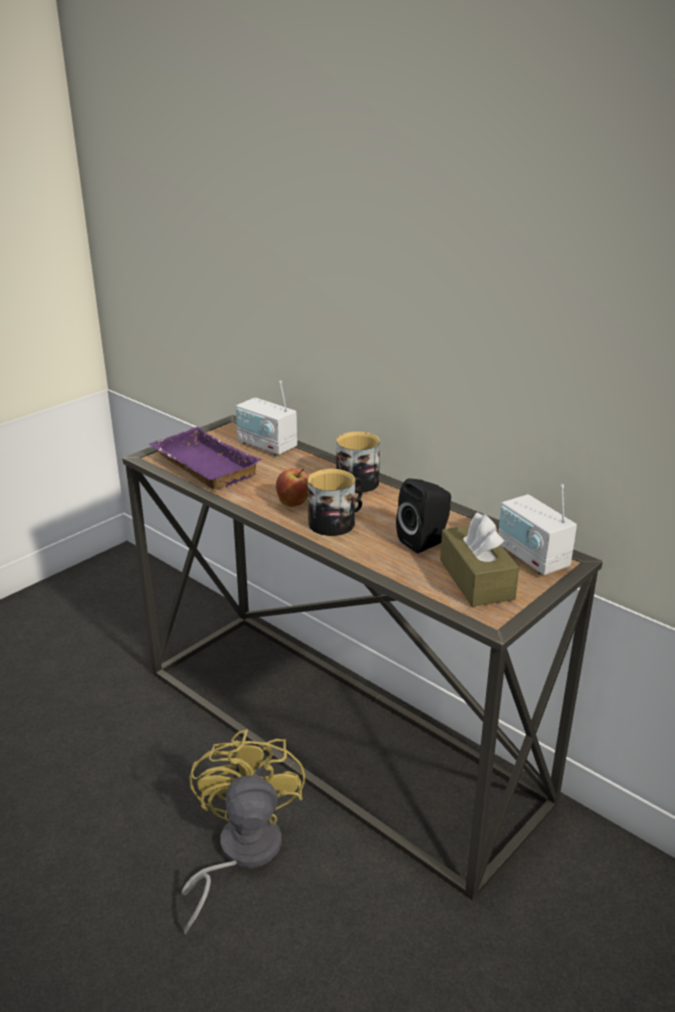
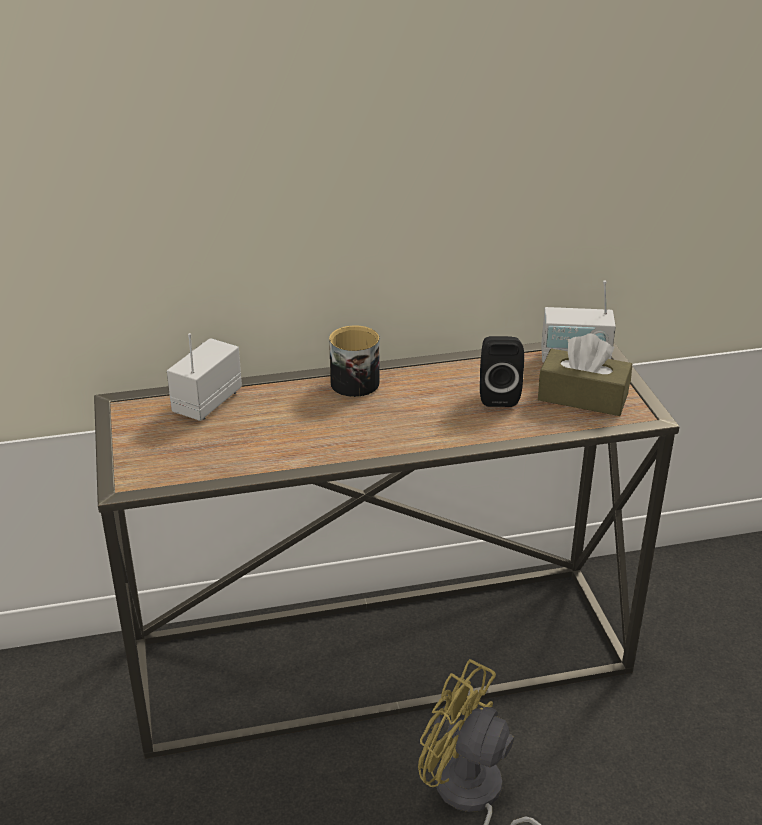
camera: 55 degrees left, 5 degrees up
(201, 466) = (198, 458): purple tray -> none
(267, 445) = (206, 402): radio -> radio turned 135 degrees clockwise
(294, 503) = (350, 433): apple -> none
(336, 522) = (414, 424): mug -> none

